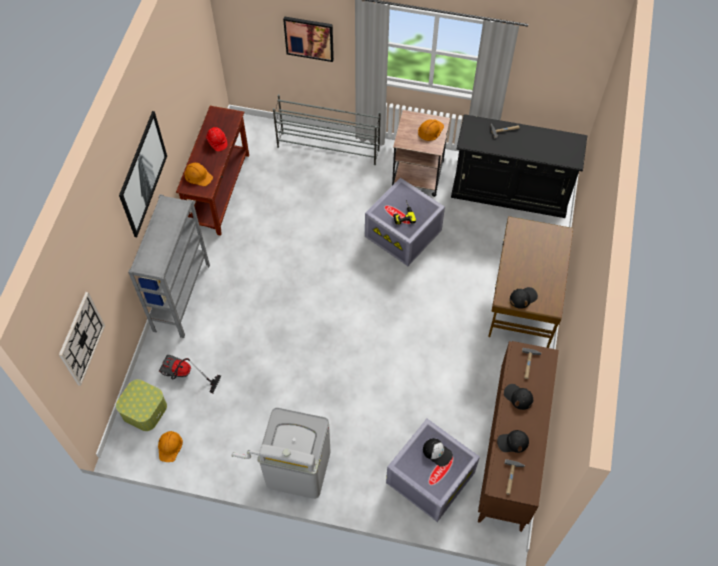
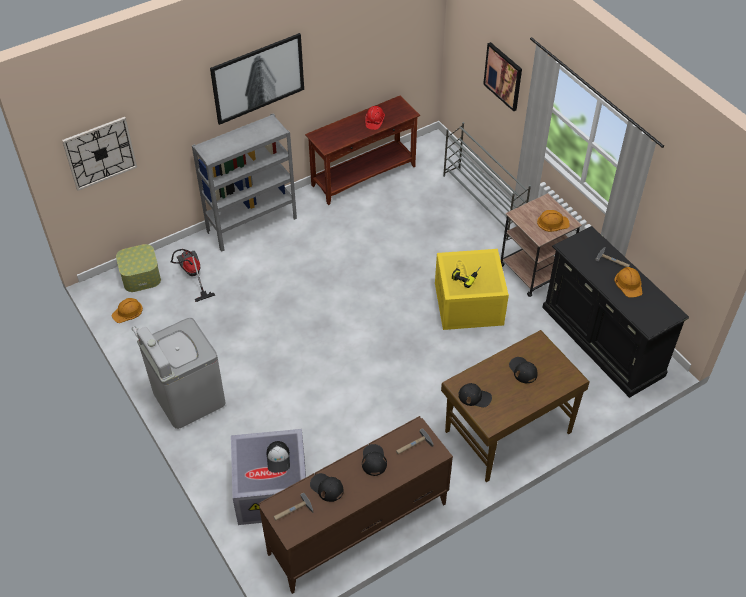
camera: 45 degrees right, 10 degrees down
(198, 175) = (333, 134): orange hard hat -> orange hard hat (629, 283)
(404, 233) = (469, 304): grey storage box -> yellow storage box
(530, 254) = (523, 370): none -> black cap

